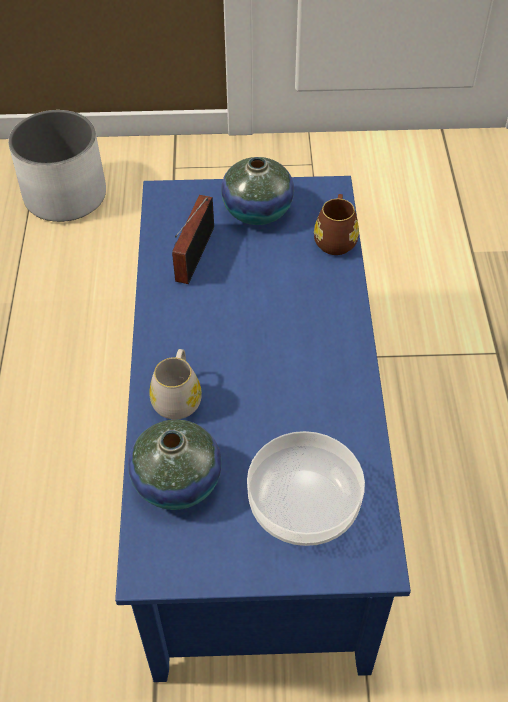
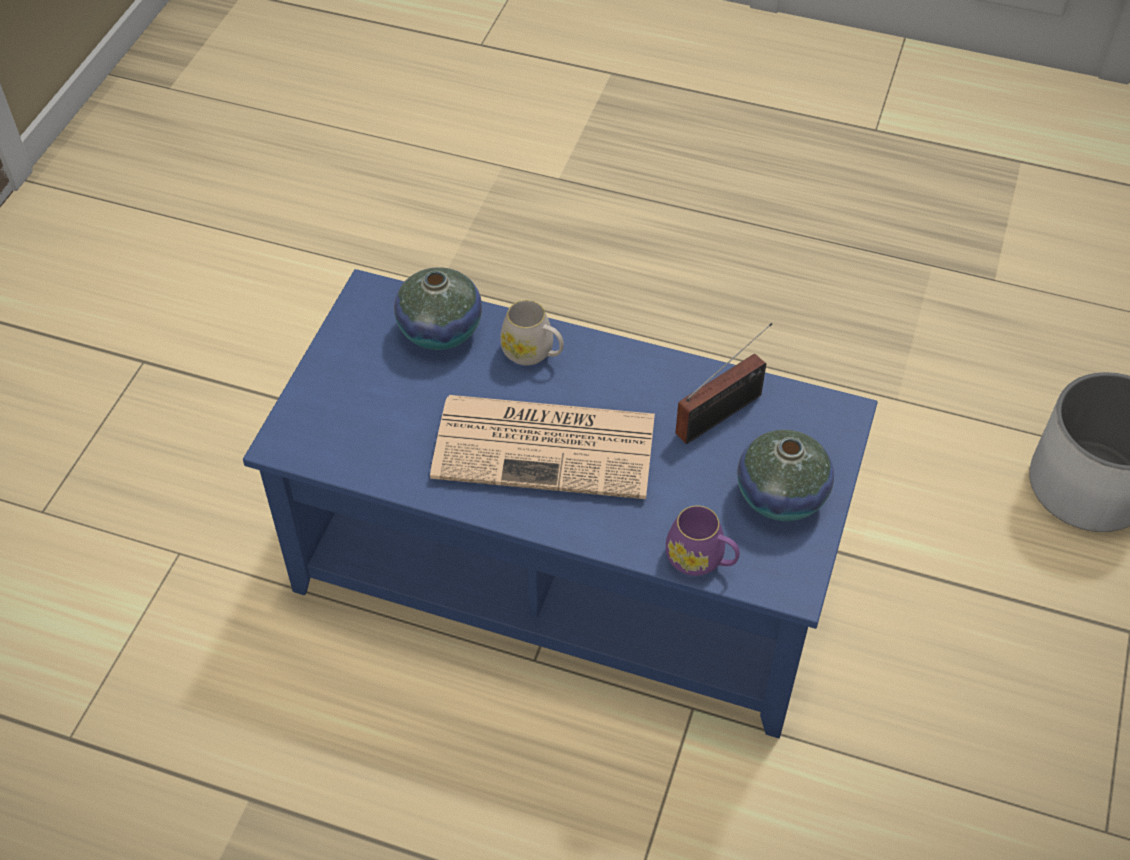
camera: 110 degrees right, 0 degrees up
(192, 257) = (724, 412): radio -> radio turned 105 degrees clockwise
(277, 355) = (548, 446): none -> newspaper
(304, 504) = (366, 412): bowl -> none
(335, 238) = (701, 560): brown mug -> purple mug

